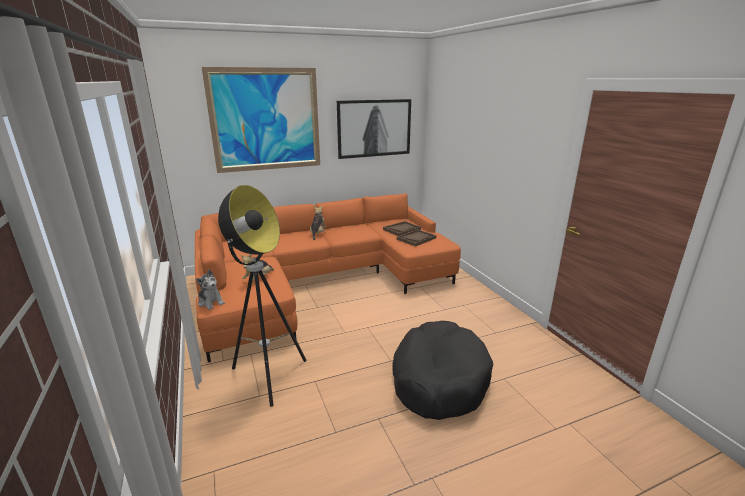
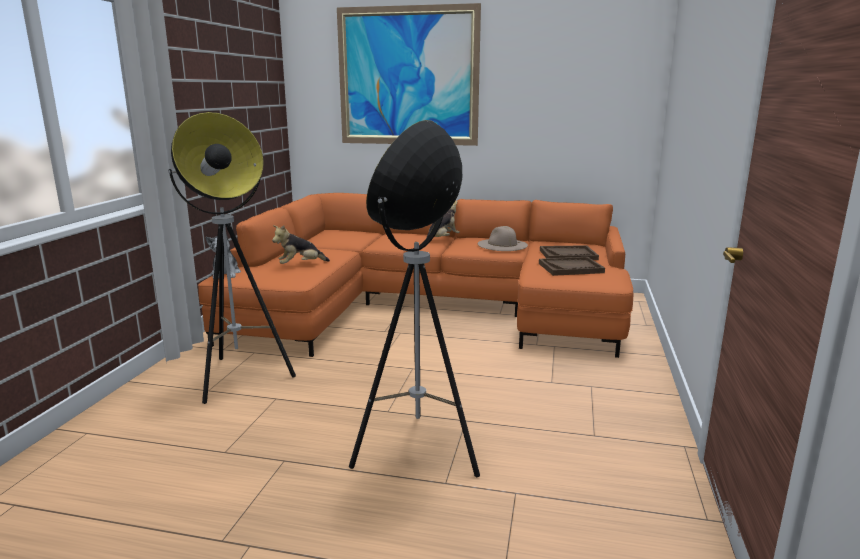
camera: 35 degrees right, 5 degrees down
(359, 230) = (502, 244): none -> beige hat
(374, 128) = (569, 95): picture -> none
(439, 379) = (418, 454): black dog bed -> floor lamp

